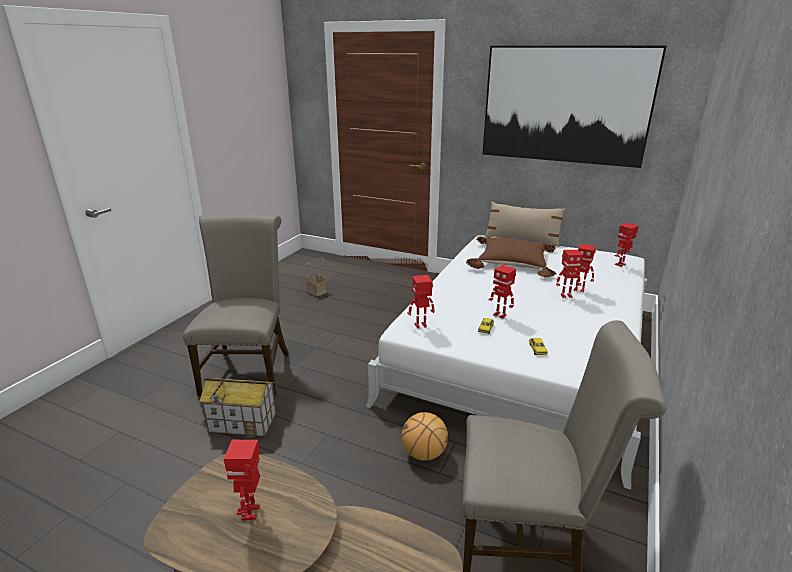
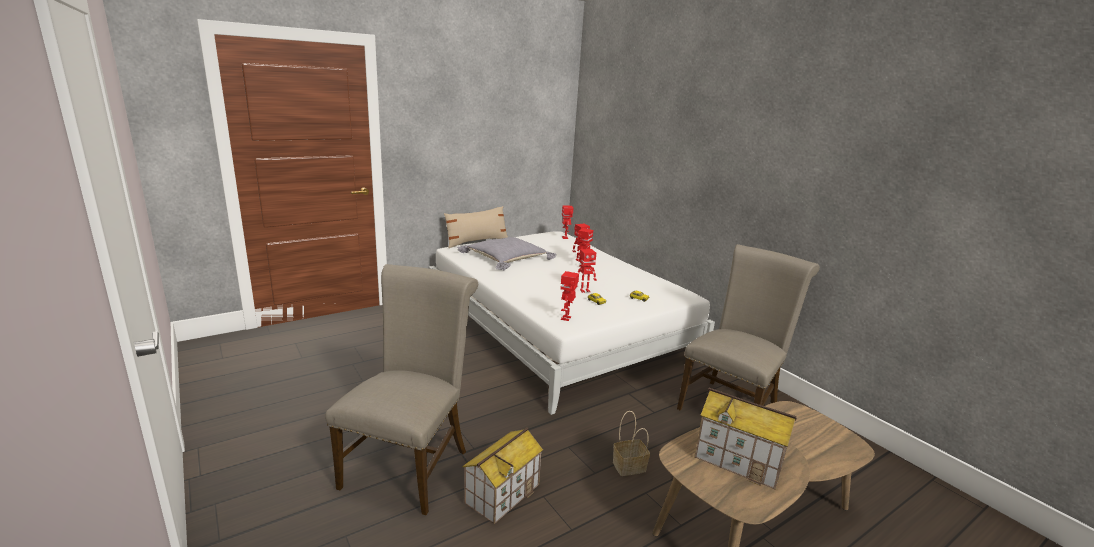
camera: 60 degrees left, 5 degrees down
(248, 370) = (410, 464): beige chair -> beige chair turned 75 degrees clockwise
(251, 512) = (739, 459): toy robot -> toy house
(317, 291) = (312, 369): basket -> basket (629, 466)
(424, 453) = (630, 410): basketball -> none
(512, 260) = (506, 257): brown pillow -> grey pillow
(565, 105) = (492, 119): picture -> none

